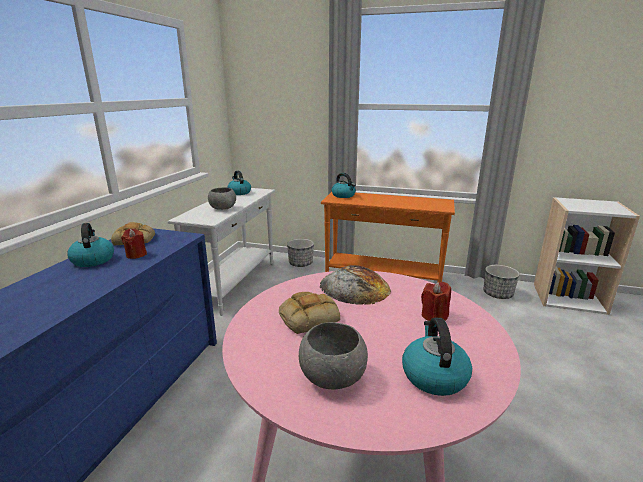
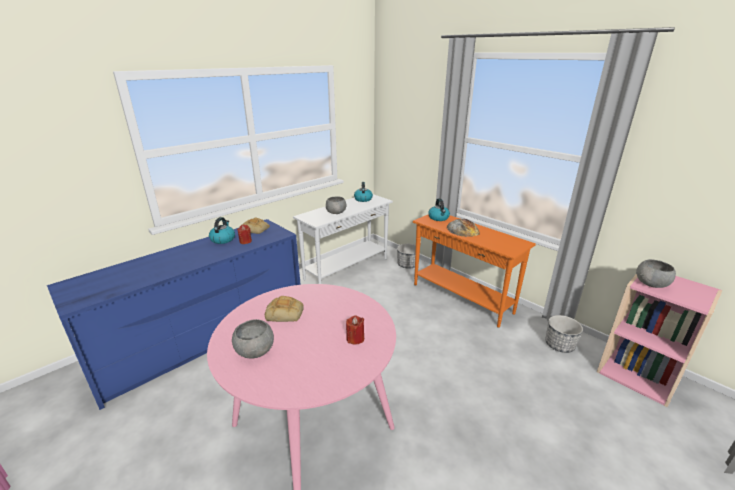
camera: 30 degrees right, 5 degrees up
(354, 288) = (334, 302): bread -> bread (462, 229)
(433, 375) = (303, 372): kettle -> none
(569, 298) = (639, 375): white bookcase -> pink bookcase
(577, 206) = (651, 284): none -> grey bowl

